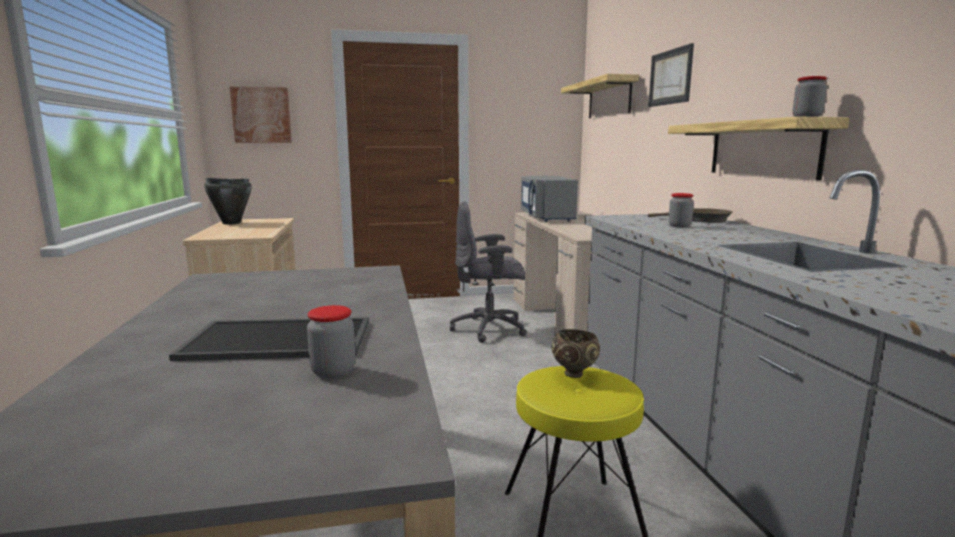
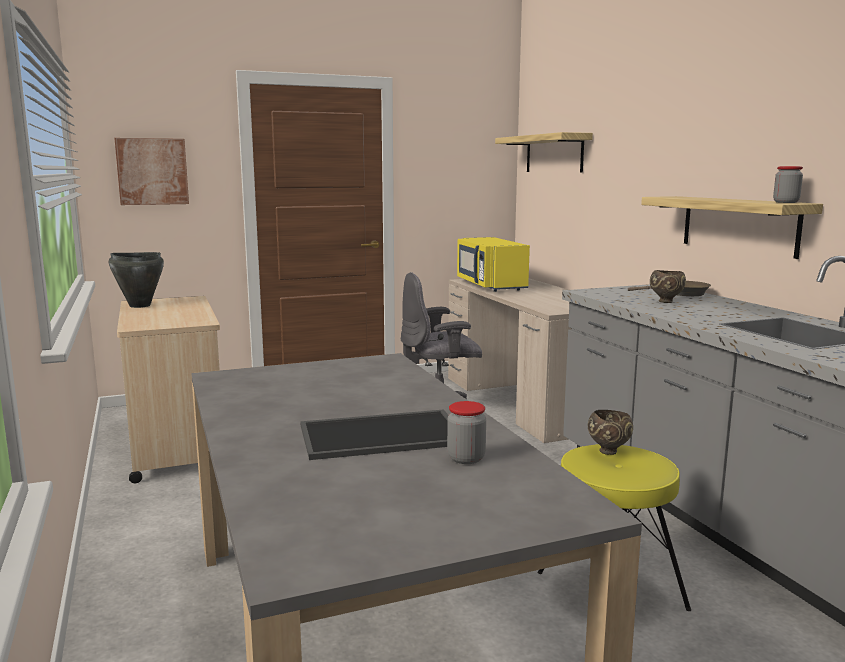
camera: 10 degrees left, 0 degrees up
(546, 217) = (490, 285): grey microwave -> yellow microwave
(670, 77) = (632, 141): picture -> none
(679, 226) = (666, 301): jar -> brown bowl

